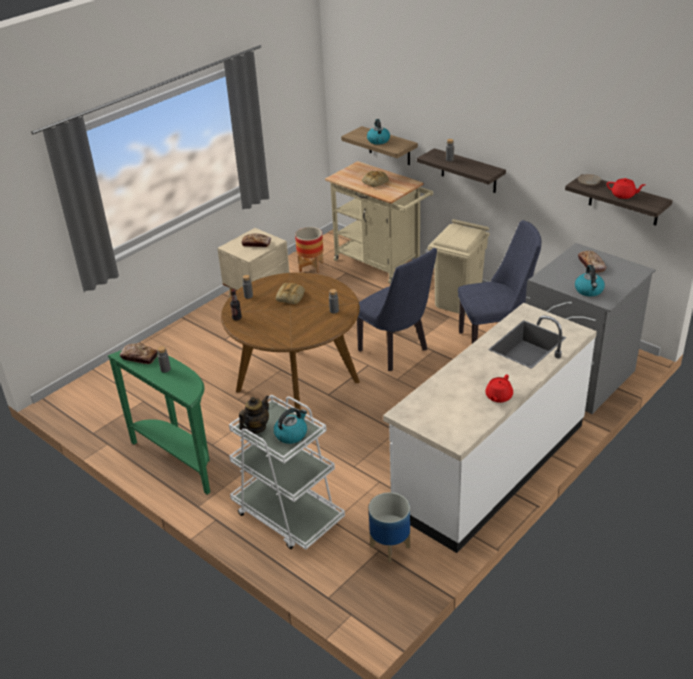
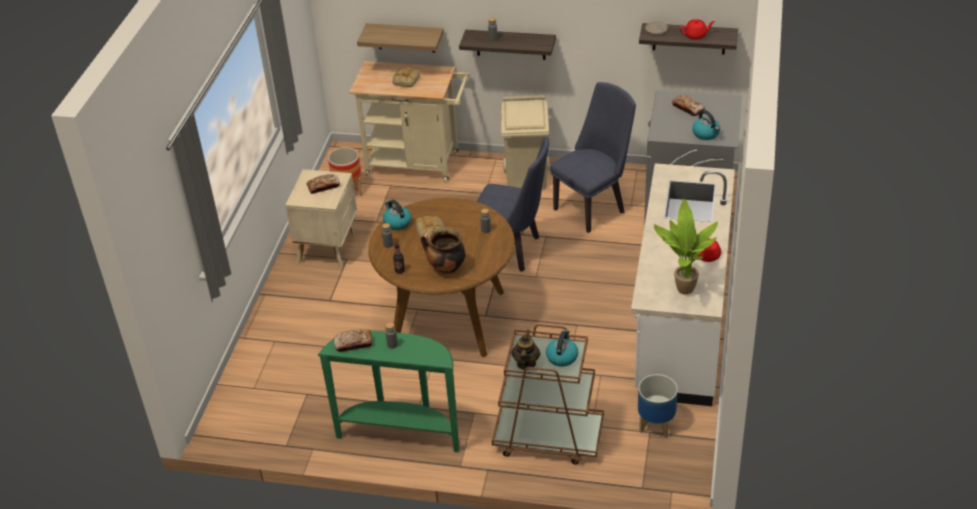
camera: 30 degrees left, 5 degrees up
(272, 329) = (445, 269): none -> cooking pot
(287, 515) = (548, 438): white cart -> brown cart
(378, 140) = (401, 36): kettle -> kettle (397, 223)
(446, 416) = (682, 289): none -> potted plant

